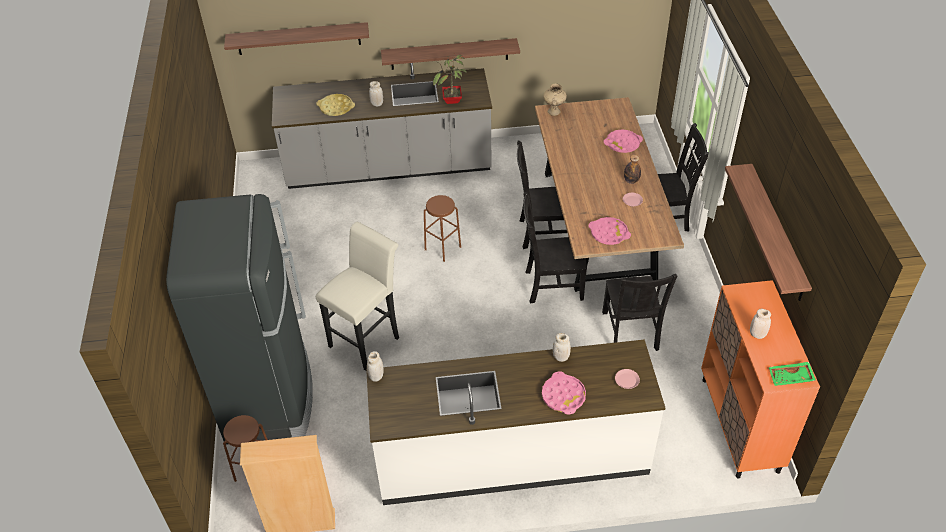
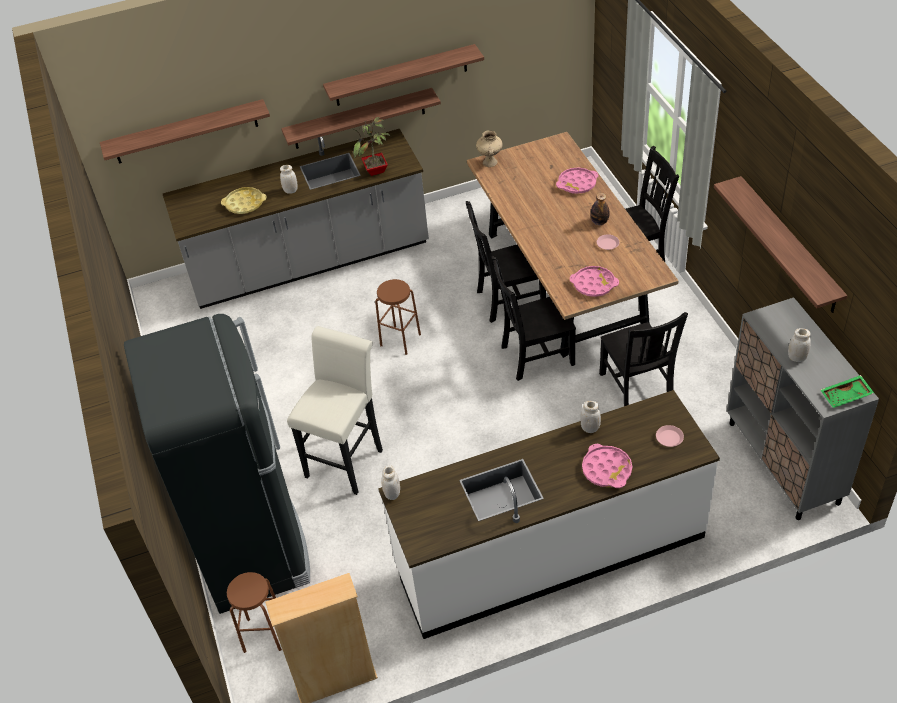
camera: 10 degrees left, 0 degrees up
(490, 23) = (401, 75): none -> shelf
(740, 425) = (783, 463): orange cabinet -> grey cabinet

